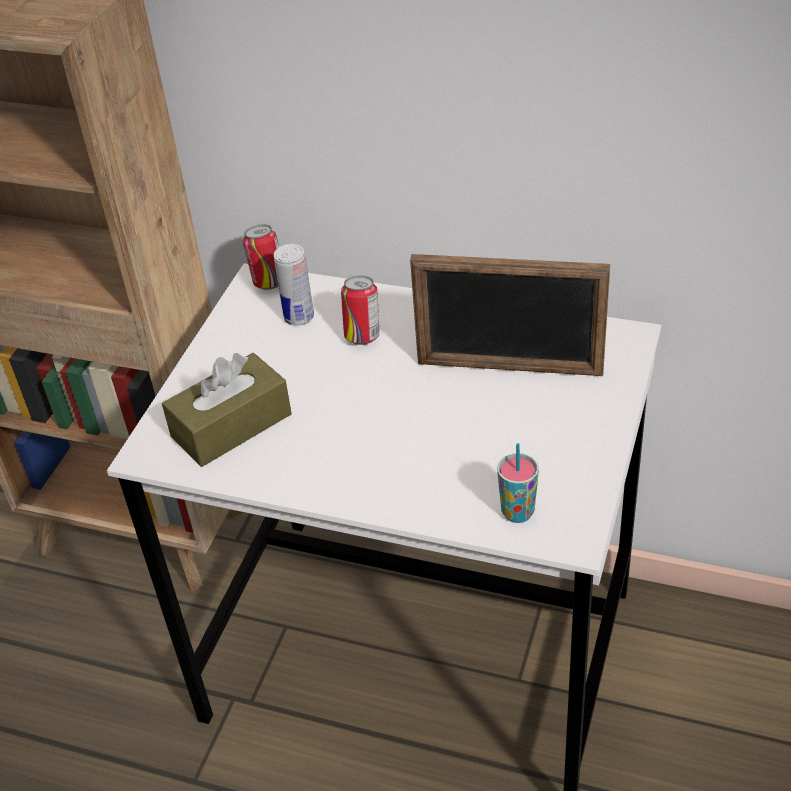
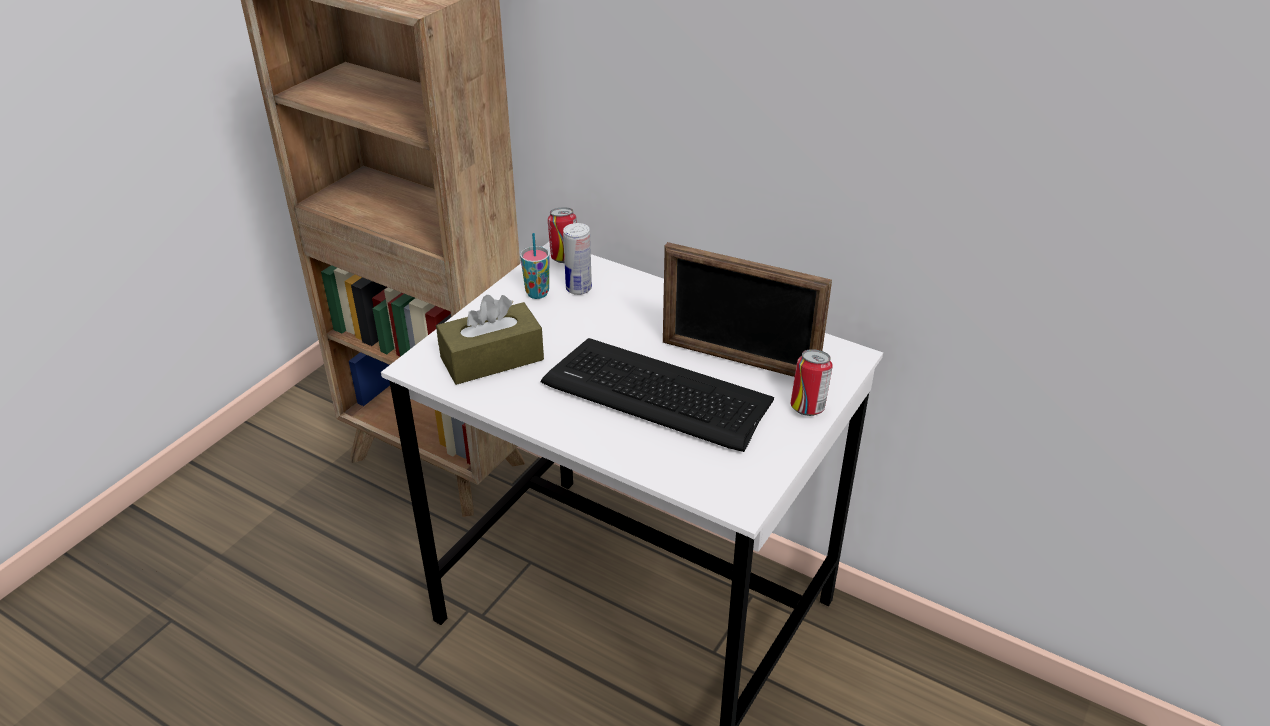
camera: 10 degrees right, 5 degrees down
(363, 336) = (625, 313): can -> can (808, 408)
(435, 429) = (657, 395): none -> keyboard
(517, 512) = (702, 473): cup -> cup (537, 293)

